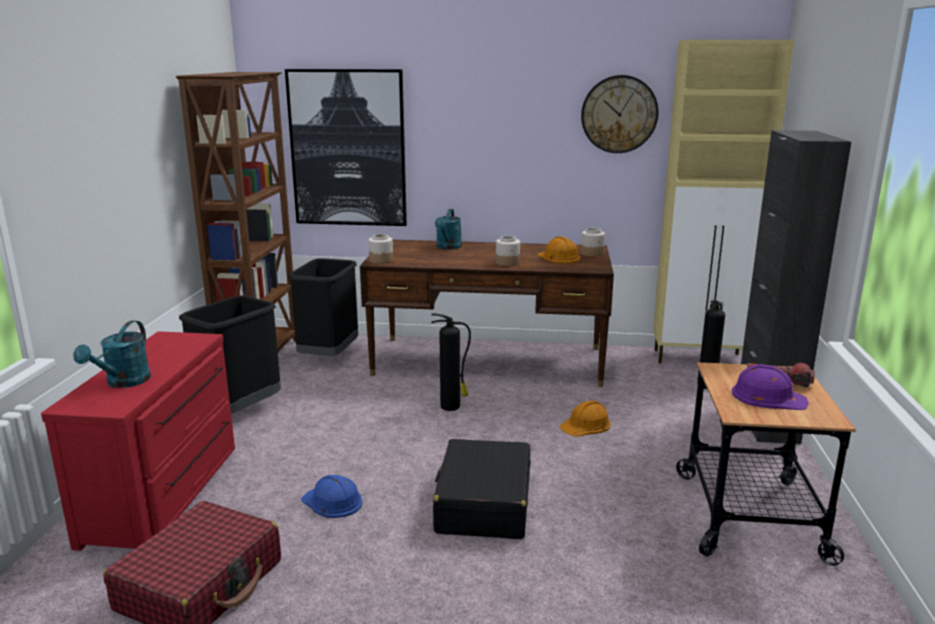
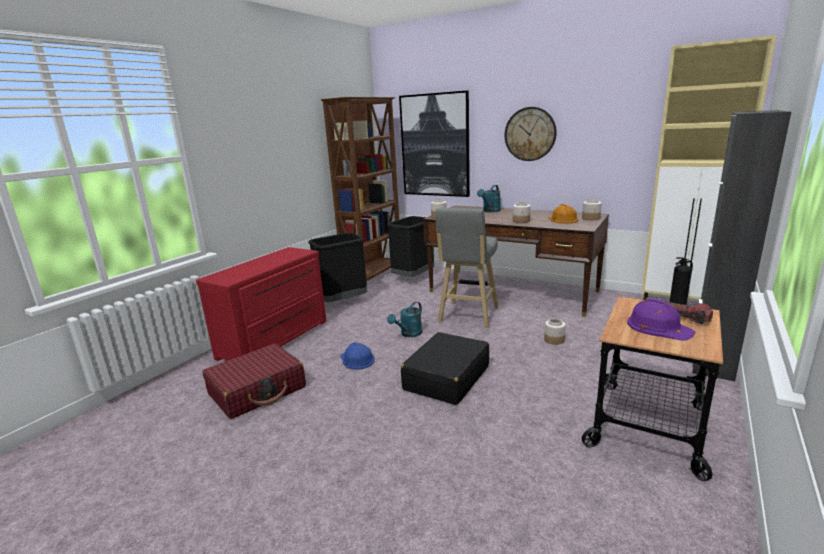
camera: 25 degrees right, 0 degrees up
(123, 382) = (245, 270): turquoise watering can -> turquoise watering can (409, 334)
(451, 406) = (467, 316): fire extinguisher -> grey stool
(586, 425) = (554, 340): orange hard hat -> jar
(619, 114) = (622, 113): wall clock -> wall clock (530, 134)

